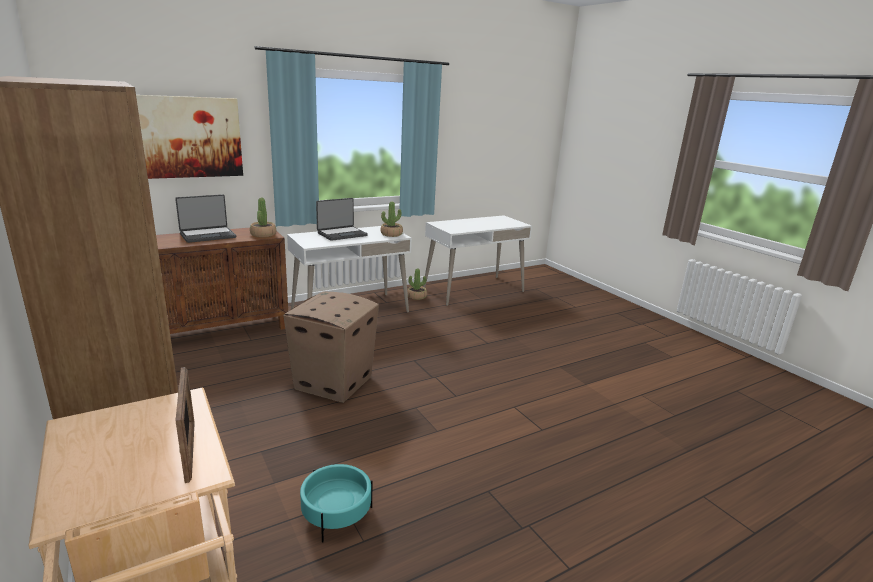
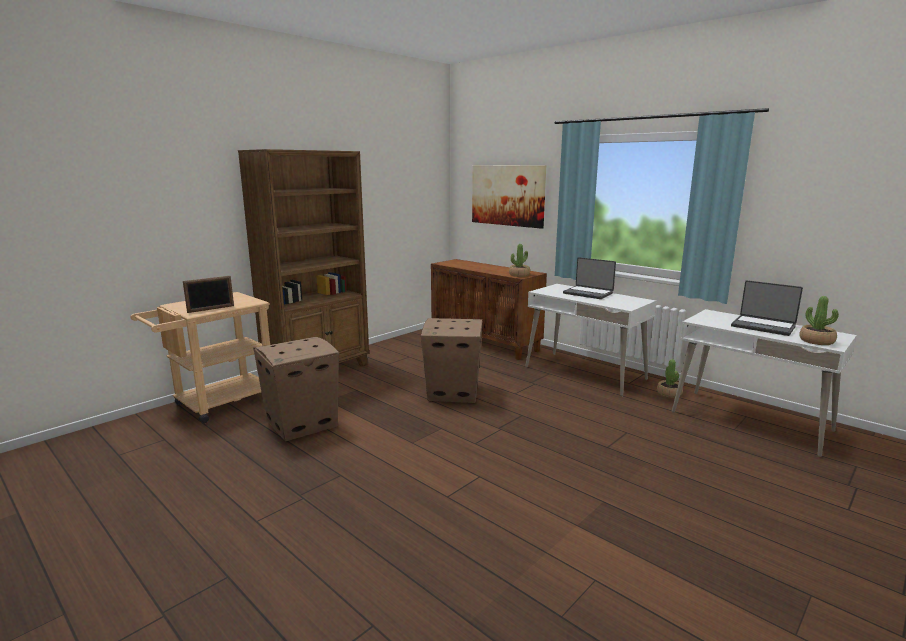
camera: 75 degrees right, 5 degrees down
(208, 235) = (494, 268): laptop -> laptop (763, 326)
(336, 514) = (302, 423): turquoise planter -> cardboard box
(391, 234) = (624, 304): potted plant -> potted plant (816, 341)

